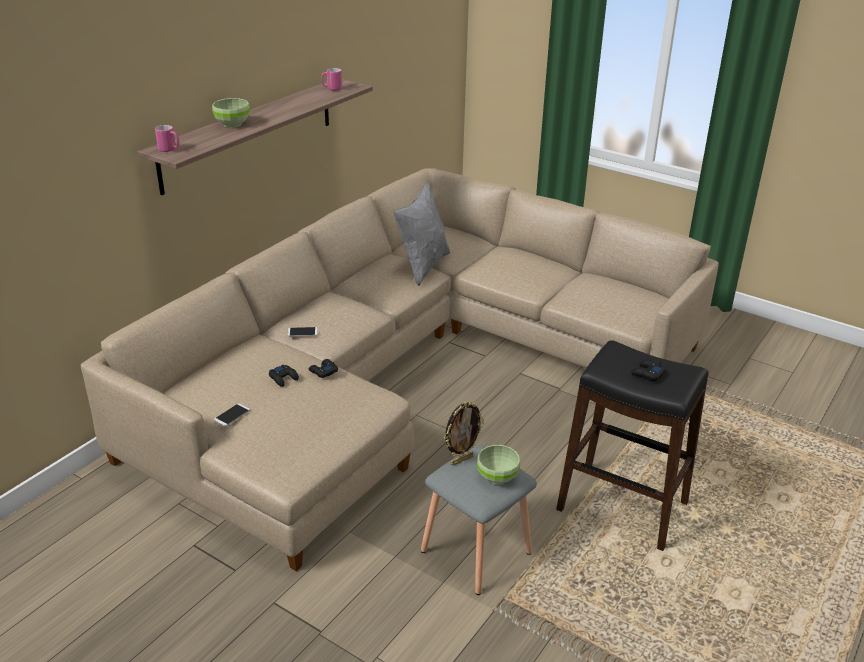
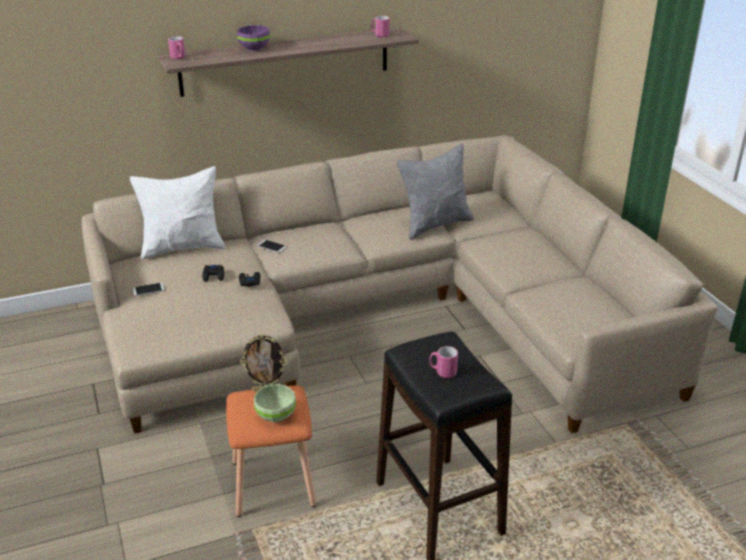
camera: 35 degrees right, 0 degrees up
(212, 363) = (183, 247): none -> white pillow
(233, 124) = (255, 48): green bowl -> purple bowl
(476, 550) = (274, 482): grey stool -> orange stool
(647, 374) = (442, 372): black game controller -> pink mug

